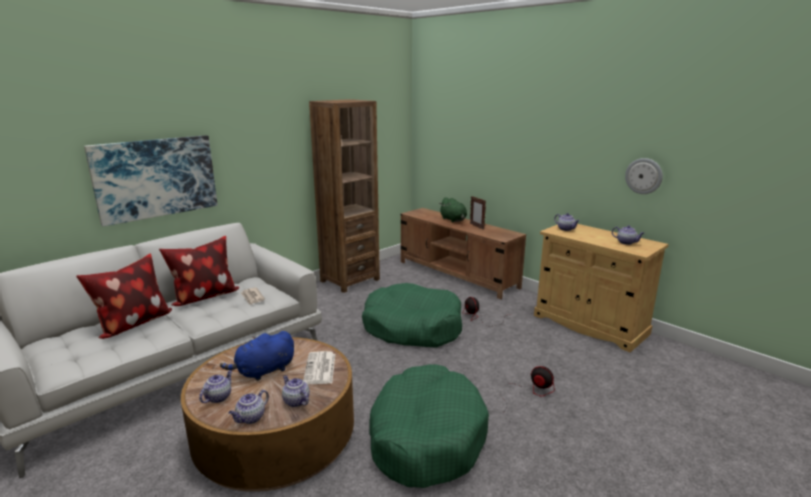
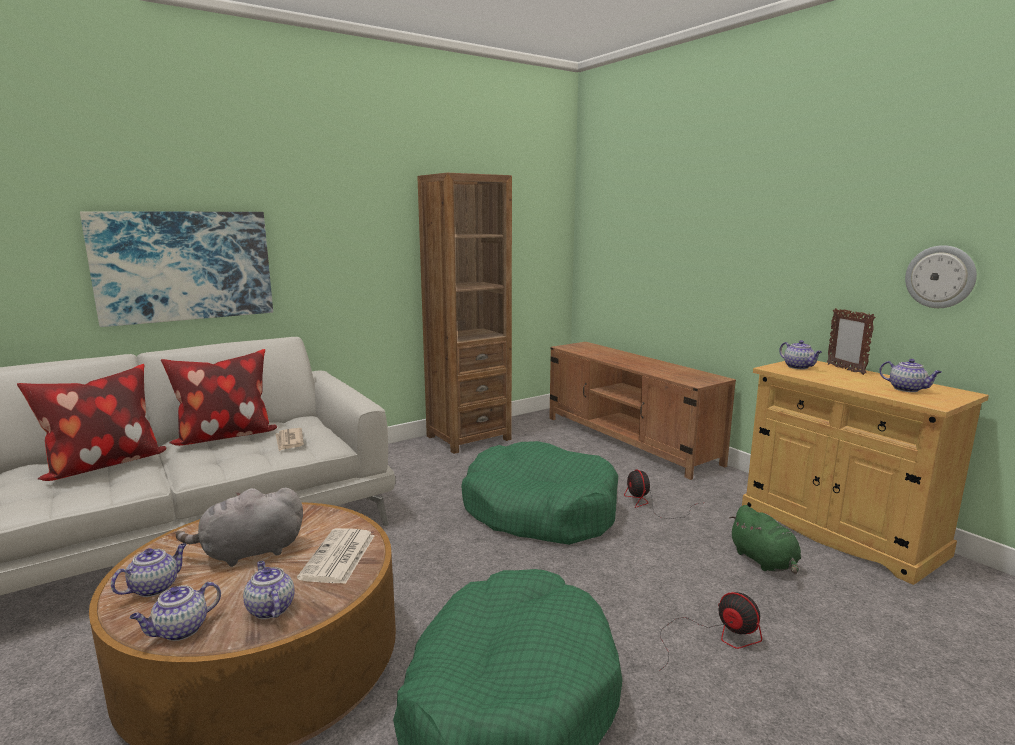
camera: 10 degrees right, 5 degrees down
(263, 371) = (249, 552): blue plush toy -> grey plush toy
(453, 220) = (626, 357): green plush toy -> green plush toy (764, 561)
(477, 226) = (659, 366): picture frame -> picture frame (845, 369)

